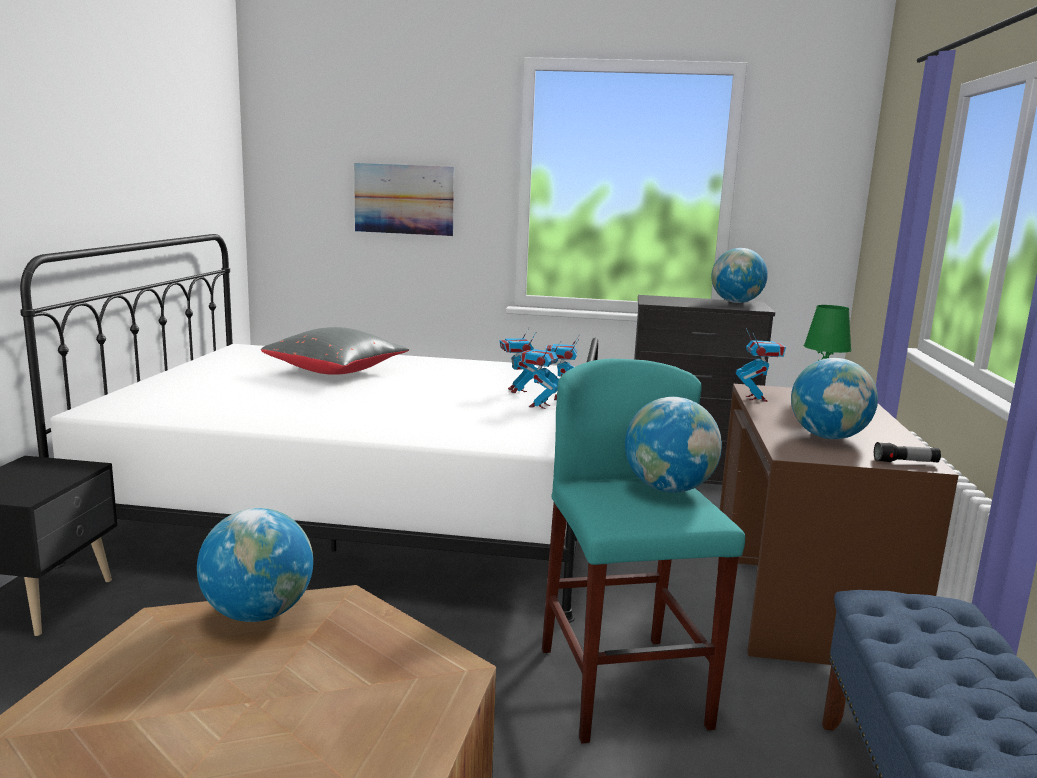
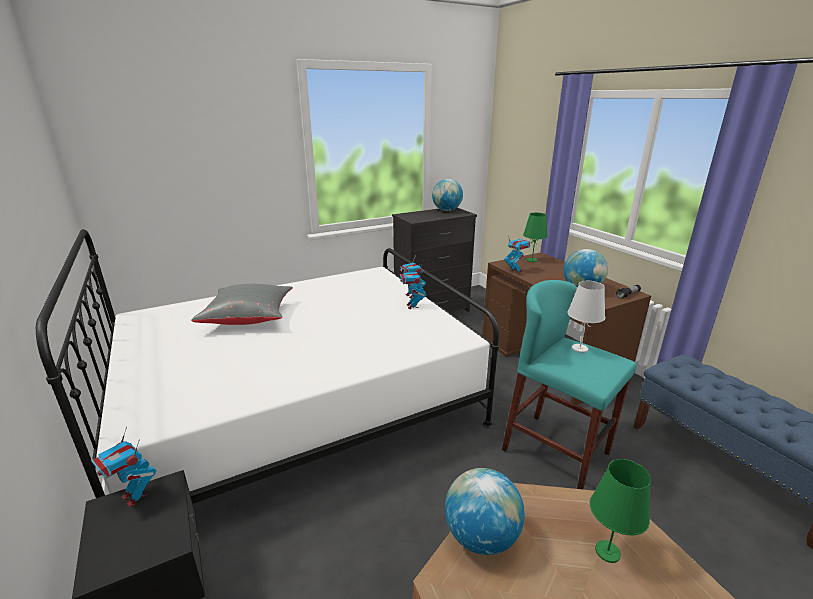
camera: 35 degrees left, 10 degrees up
(364, 691) = (608, 552): none -> green table lamp
(404, 199) = (221, 171): picture -> none
(517, 390) = (381, 297): toy robot -> toy robot (134, 497)
(668, 489) = (580, 348): globe -> white table lamp

